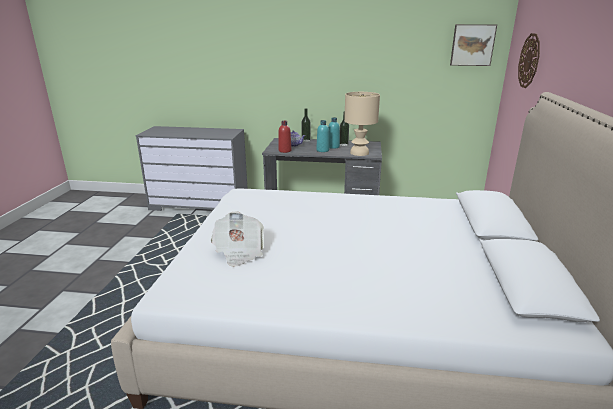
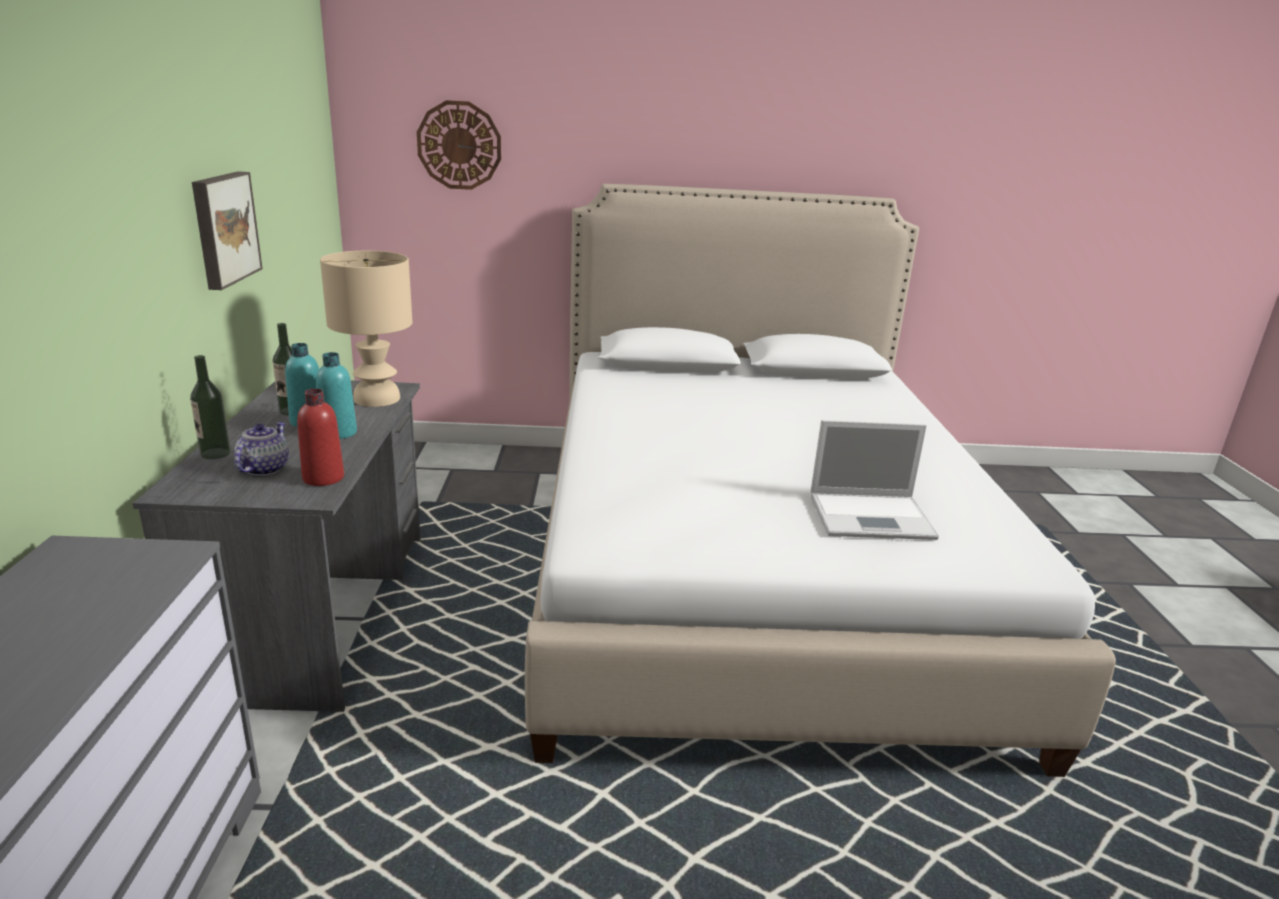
camera: 100 degrees left, 0 degrees up
(239, 251) = (873, 516): newspaper -> laptop
(472, 45) = (310, 123): picture -> picture (223, 228)

